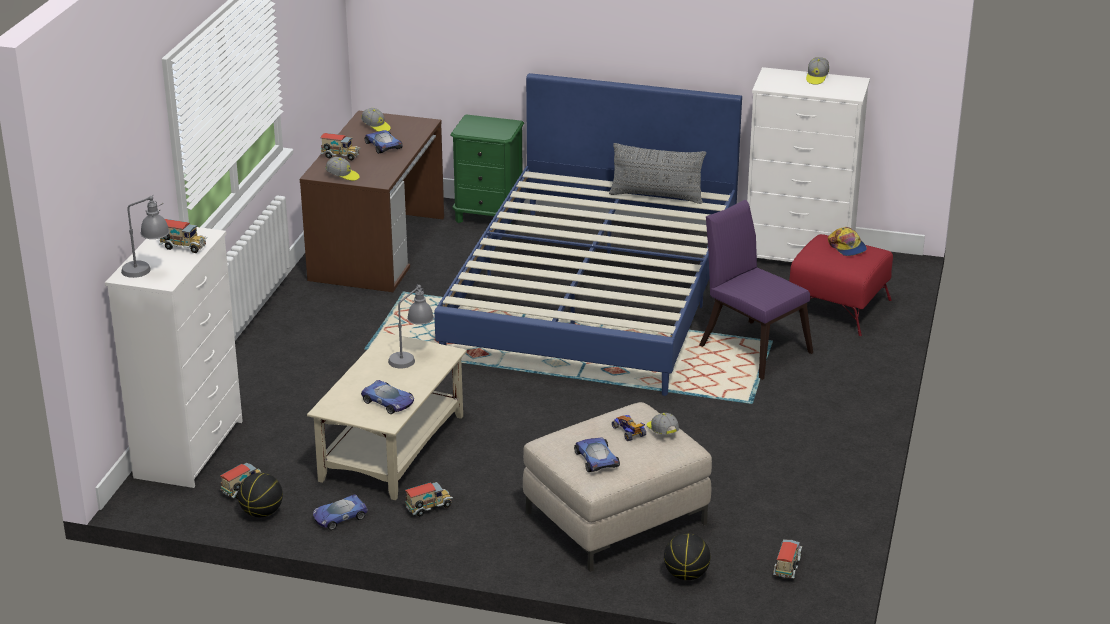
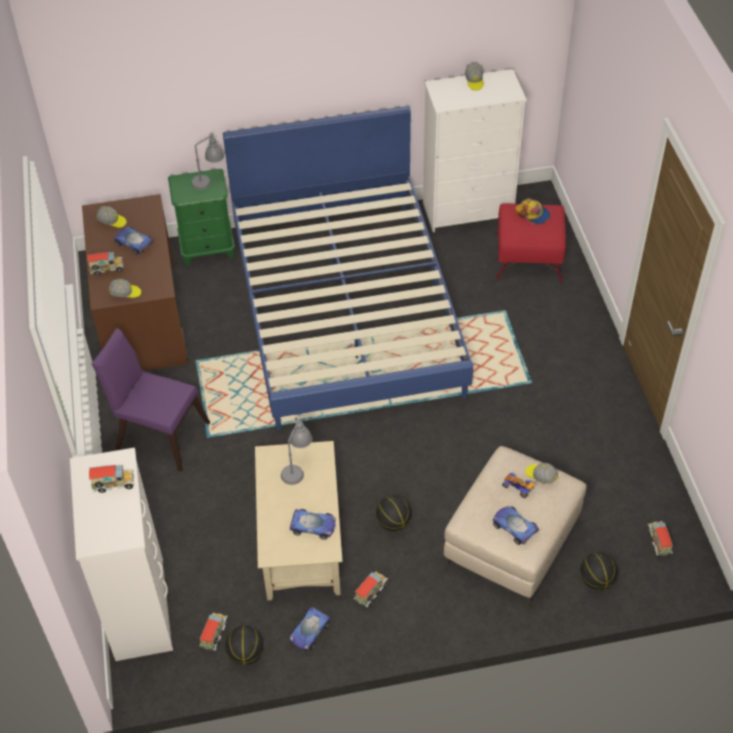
camera: 25 degrees left, 20 degrees up
(148, 271) = (105, 529): grey table lamp -> grey table lamp (209, 181)
(500, 465) = (393, 523): none -> basketball
(656, 196) = (355, 203): grey pillow -> none
(751, 346) = (494, 321): purple chair -> purple chair (158, 433)

